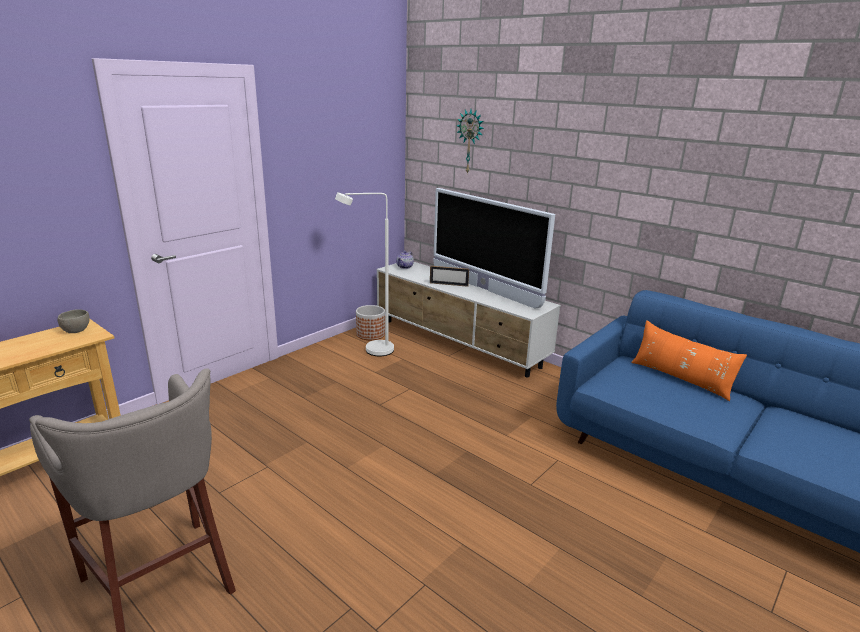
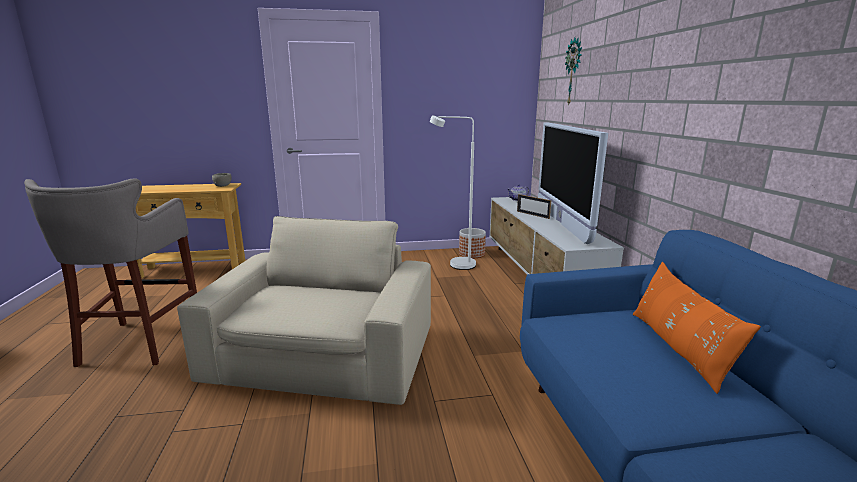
camera: 40 degrees right, 5 degrees down
(394, 492) = (323, 355): none -> beige armchair

